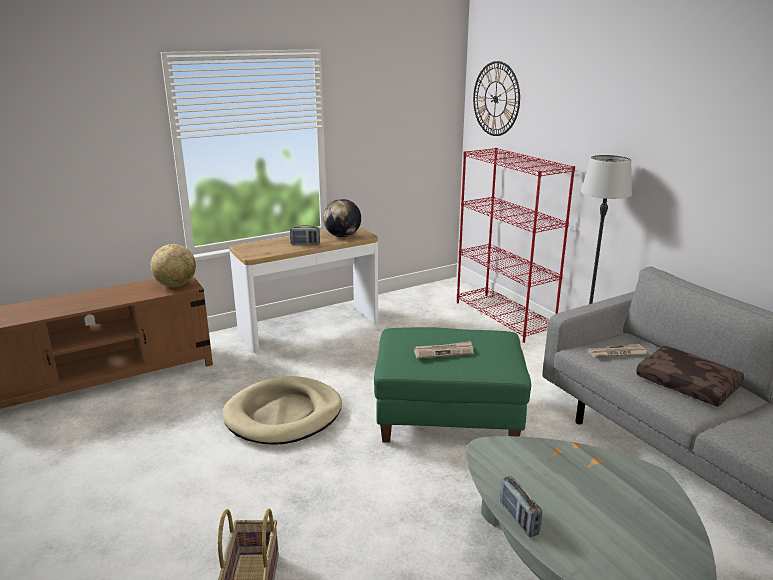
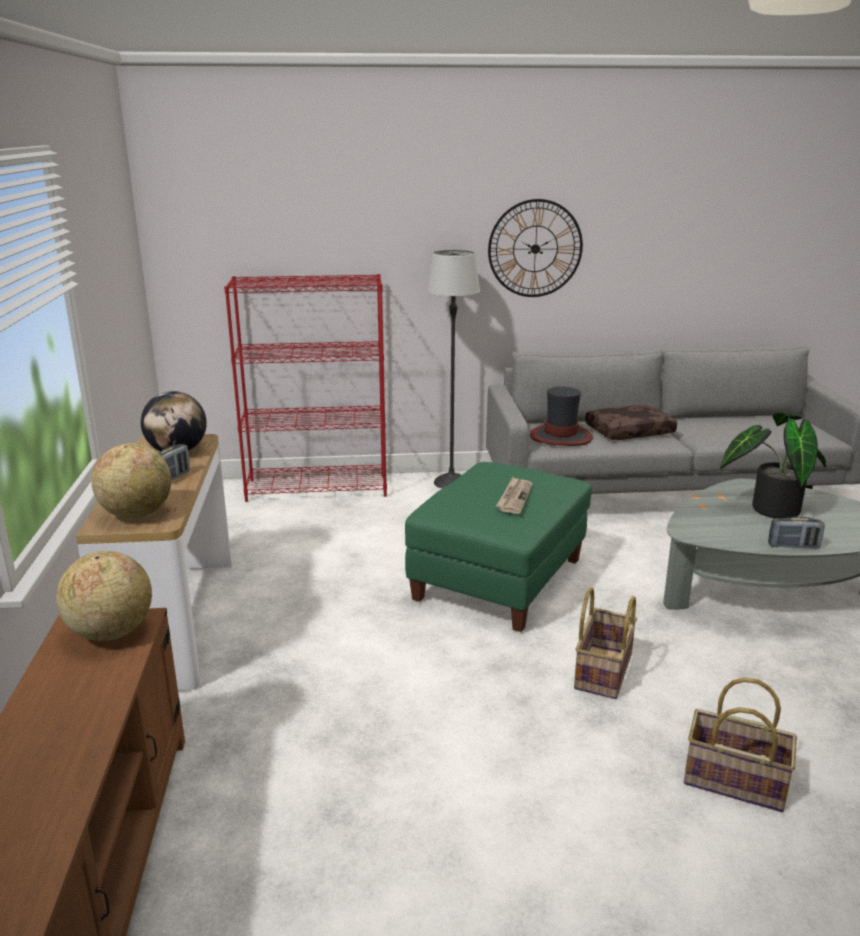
camera: 65 degrees left, 0 degrees up
(258, 249) = (137, 514): none -> globe
(284, 414) = (403, 694): beige dog bed -> none
(358, 491) = (602, 671): none -> basket
(495, 99) = (211, 210): wall clock -> wall clock (535, 249)
(601, 496) = (769, 508): none -> potted plant
(616, 353) = (561, 436): newspaper -> hat

